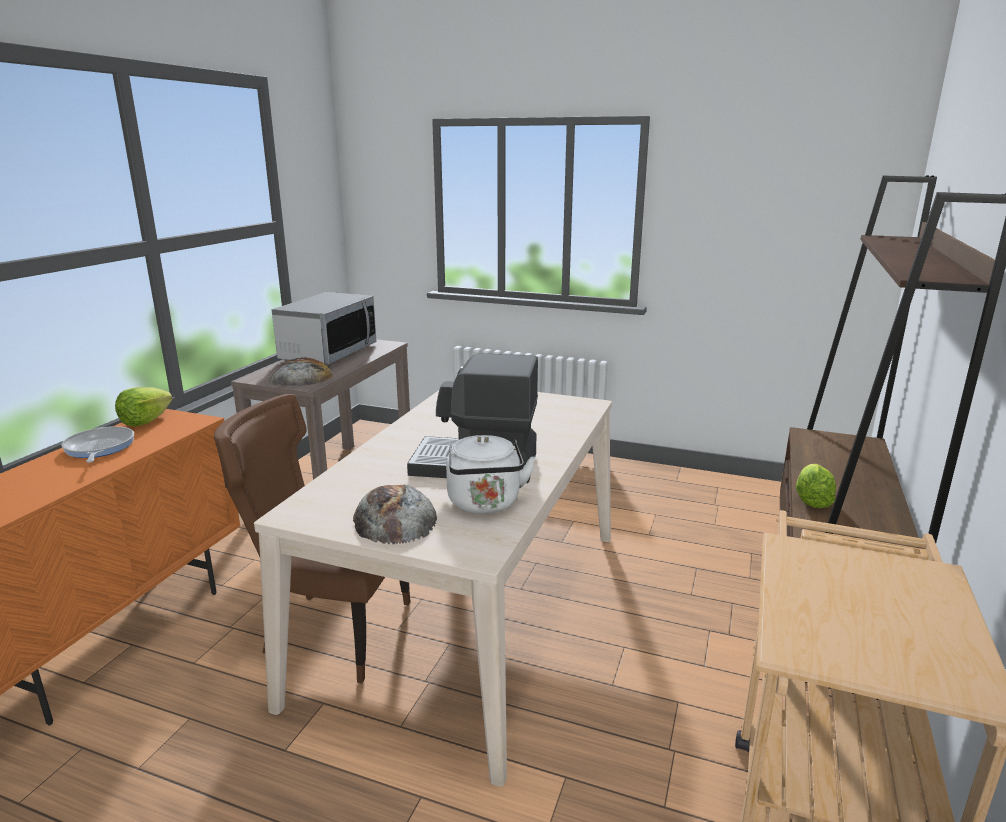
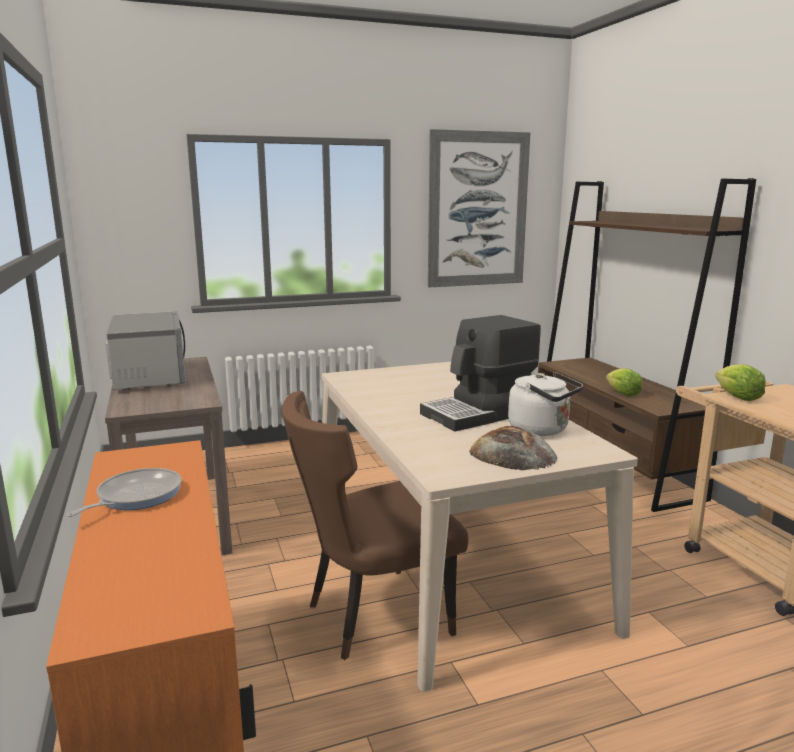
camera: 40 degrees left, 5 degrees down
(99, 448) = (135, 496): frying pan -> frying pan turned 90 degrees clockwise
(145, 421) = (119, 464): lettuce -> lettuce (737, 397)
(301, 377) = (177, 398): bread -> none
(768, 208) = (478, 210): none -> picture

